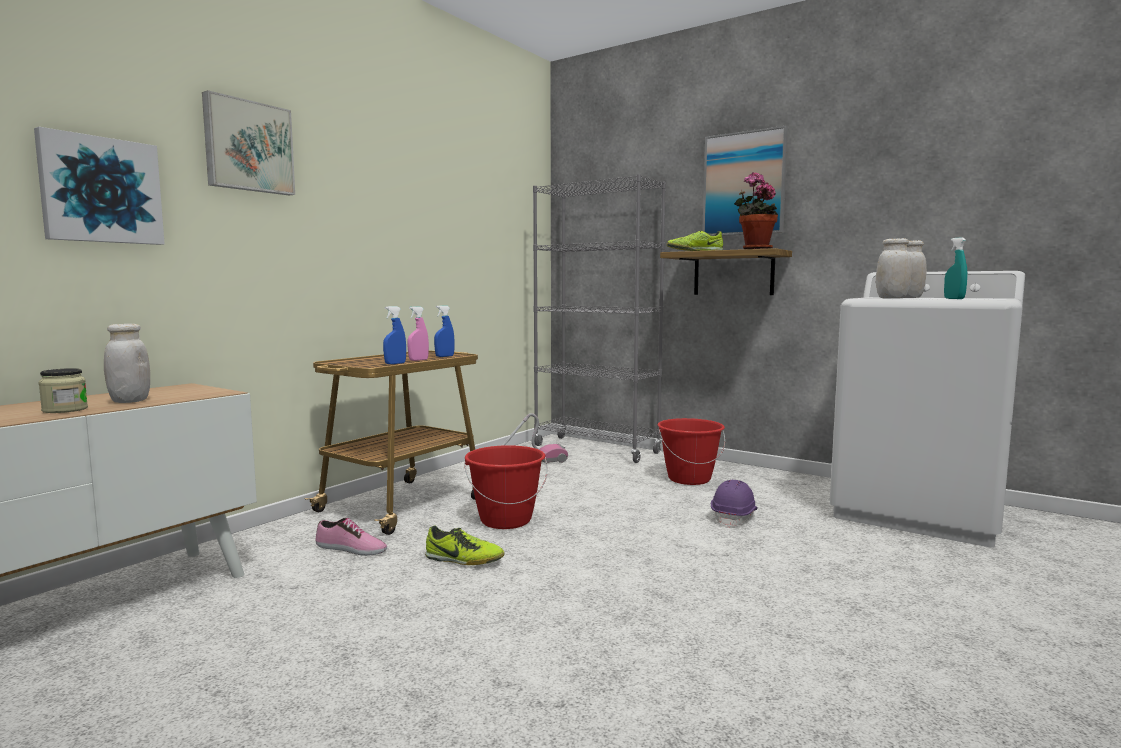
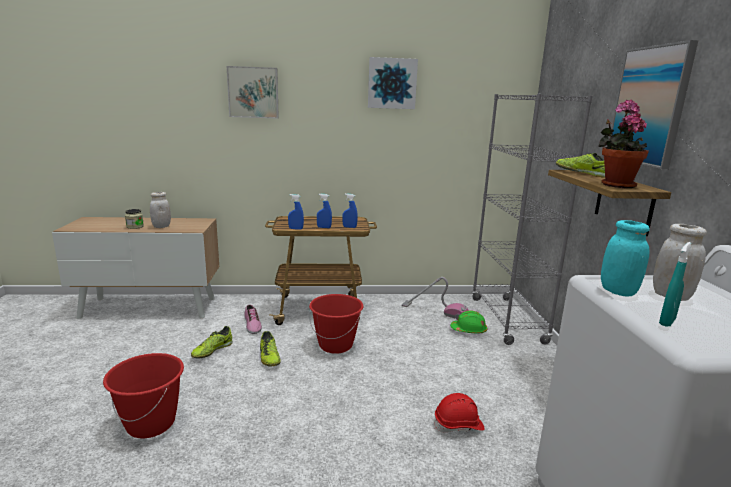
camera: 50 degrees right, 10 degrees up
(101, 190) = (179, 124): picture -> picture (392, 83)
(368, 591) = (212, 350): none -> shoe
(418, 360) = (324, 227): pink spray bottle -> blue spray bottle
(587, 465) = (469, 330): none -> green hard hat
(689, 479) = (511, 377): red bucket -> red bucket (151, 423)
(734, 517) = (458, 425): purple hard hat -> red hard hat
(892, 298) = (618, 291): white jar -> turquoise jar

